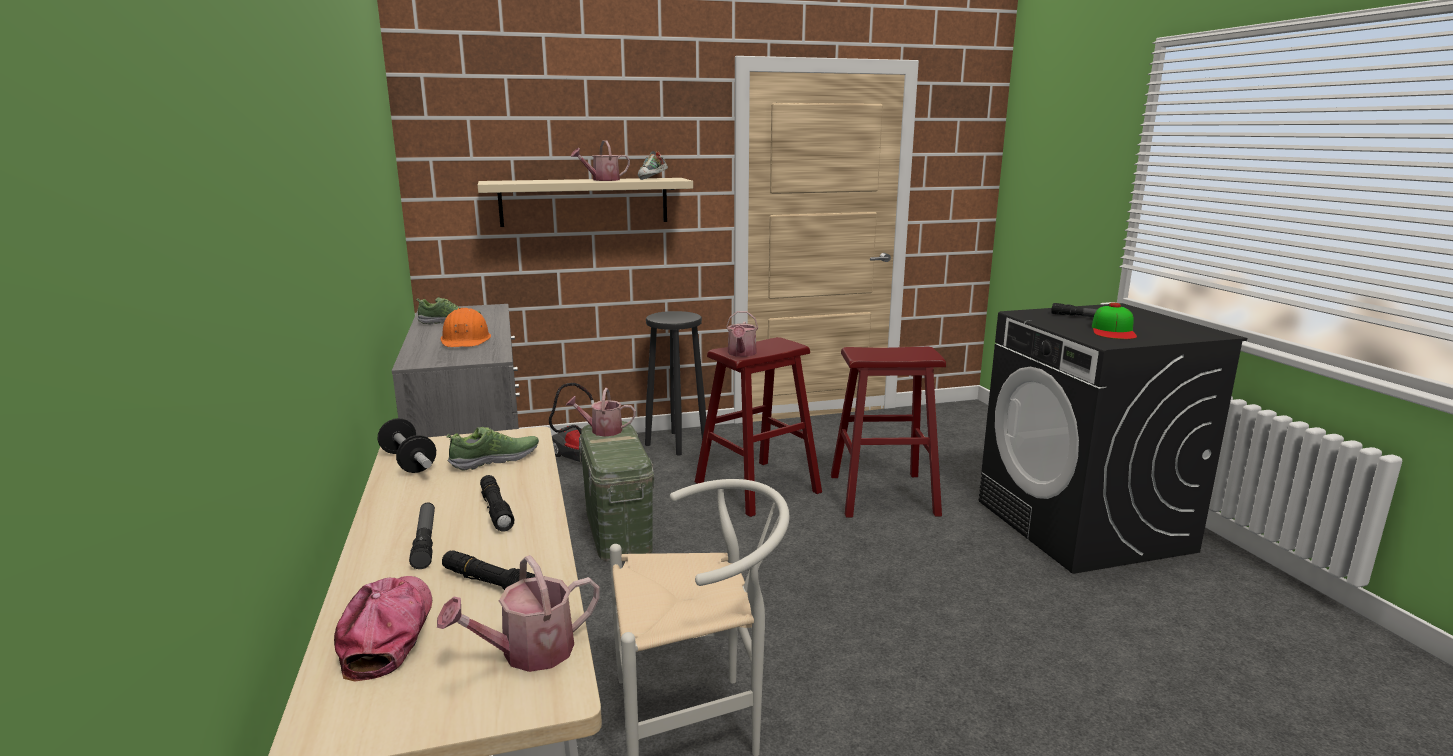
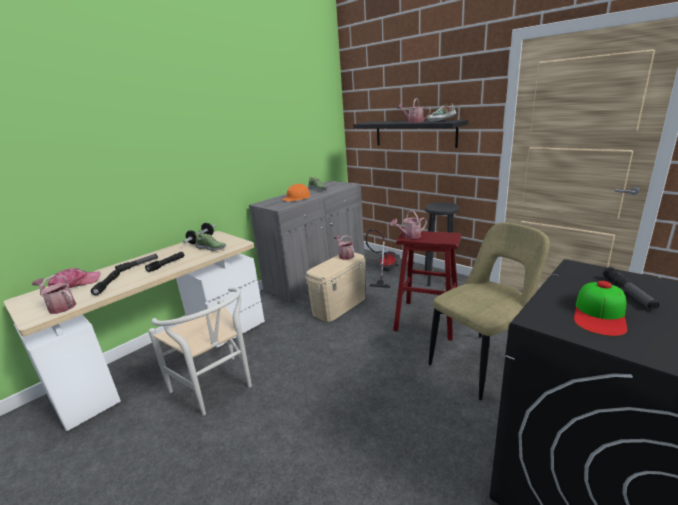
camera: 60 degrees right, 5 degrees up
(584, 201) = (414, 133): beige shelf -> black shelf
(617, 530) = (339, 305): green storage box -> beige storage box
(883, 494) = (483, 363): red stool -> beige chair
(1113, 331) = (600, 314): cap -> cap turned 45 degrees counterclockwise

